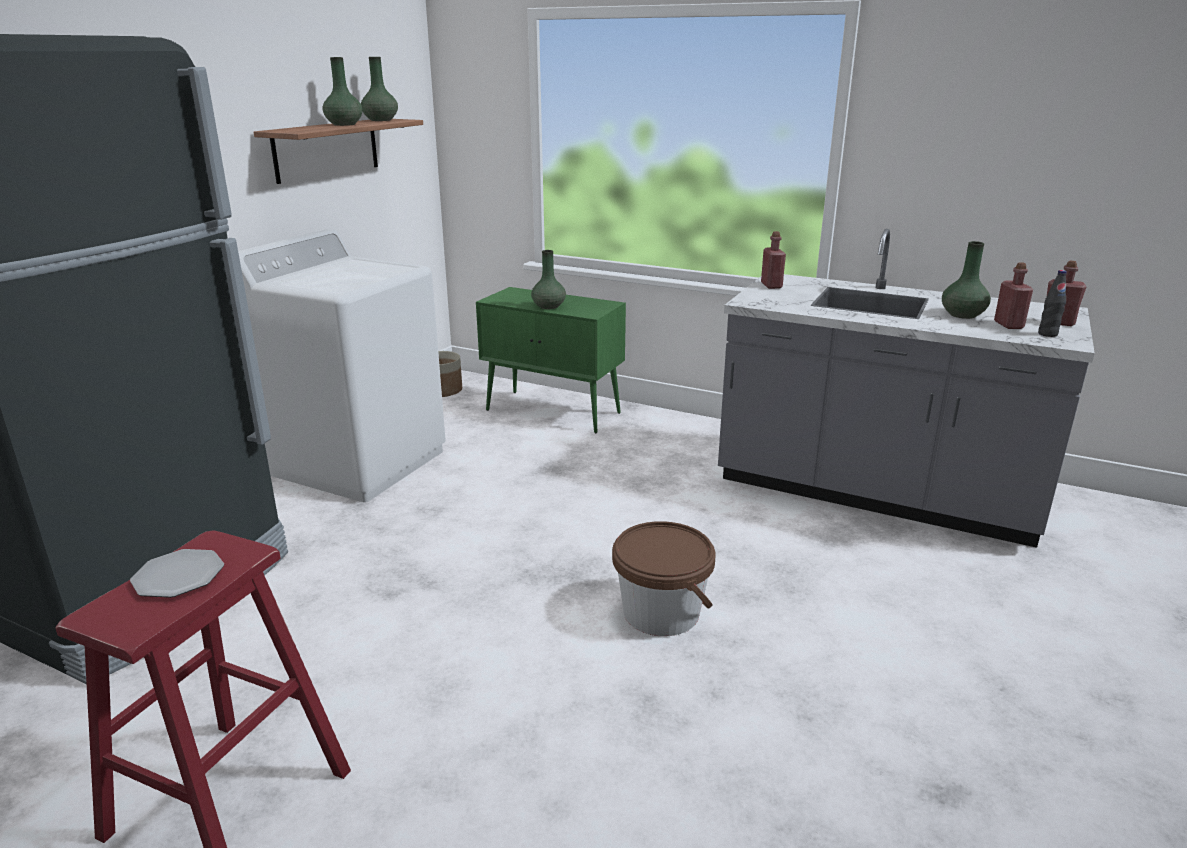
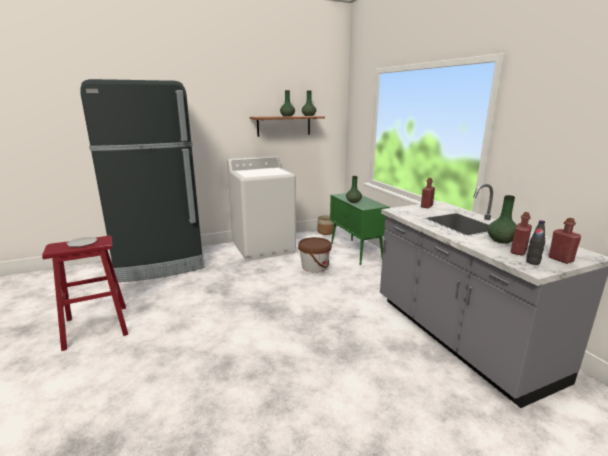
camera: 40 degrees right, 5 degrees down
(661, 612) = (279, 338): brown bucket -> brown bucket (314, 266)

